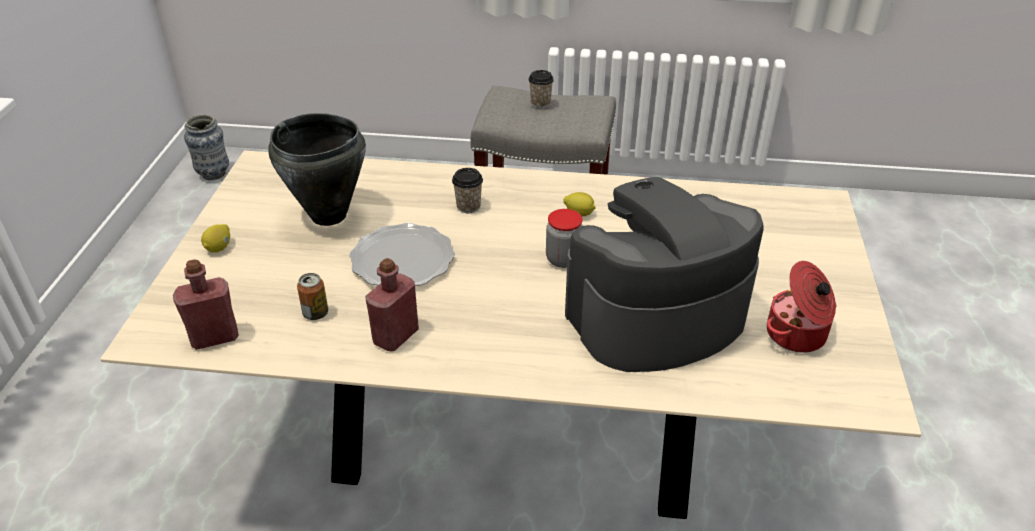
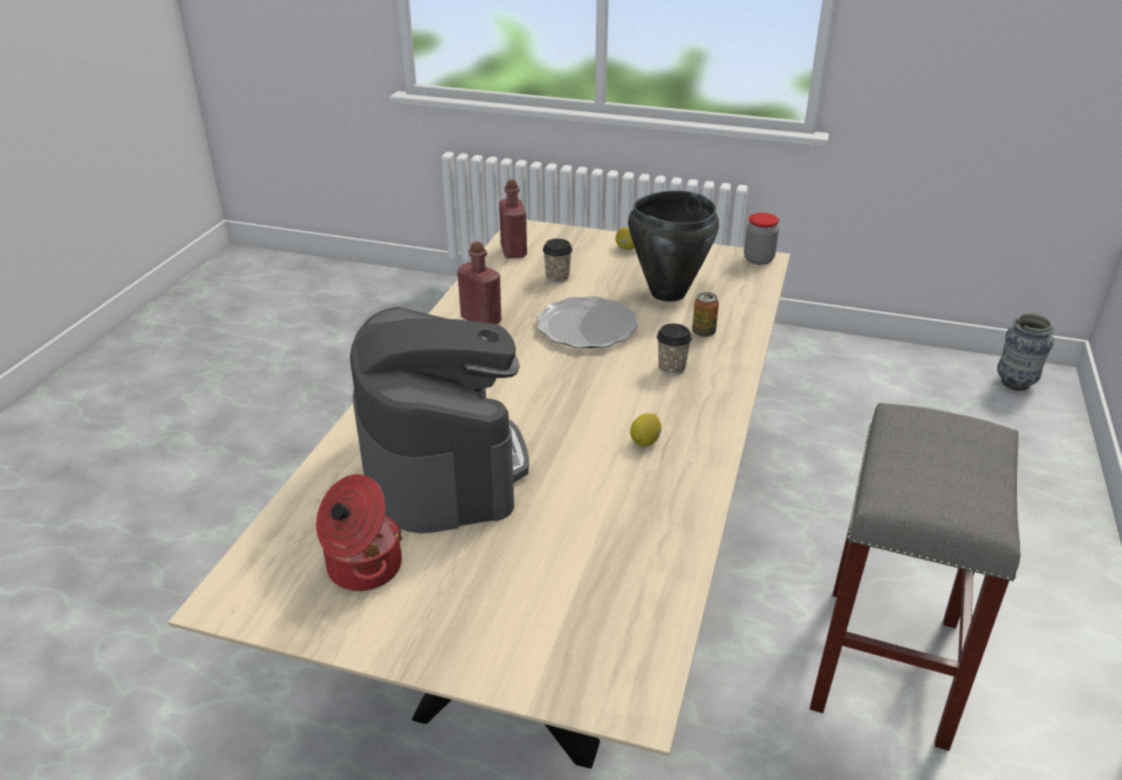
camera: 100 degrees right, 5 degrees down
(316, 313) = (525, 287): can -> can (703, 332)
(540, 103) = (960, 461): cup -> cup (557, 277)
(563, 259) = (560, 418): jar -> jar (758, 259)

